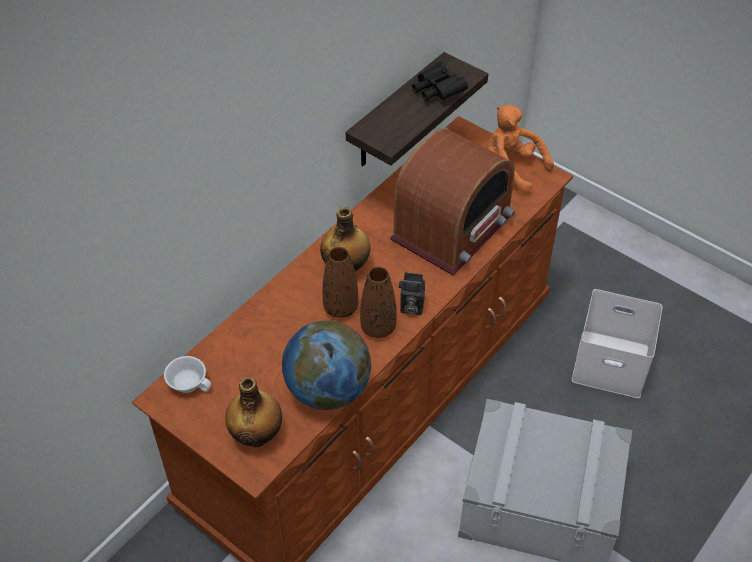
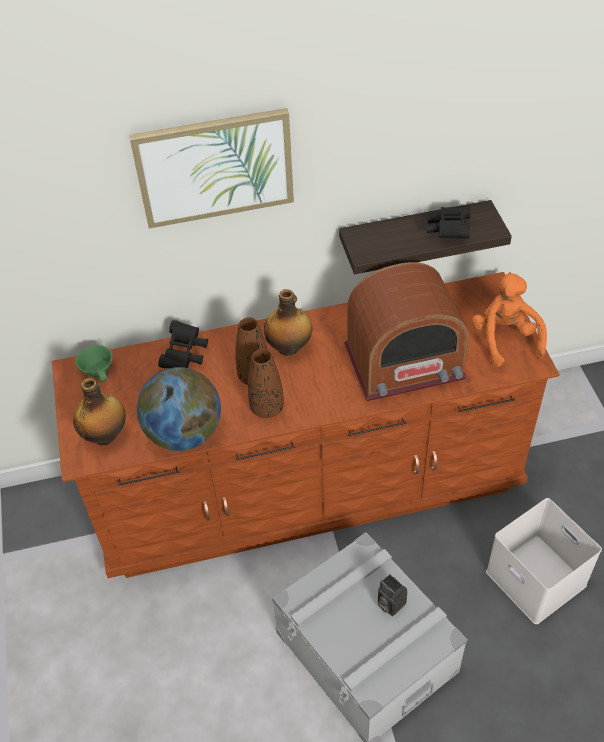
camera: 40 degrees right, 0 degrees up
(189, 382) = (99, 369): white cup -> green cup
(254, 114) = (214, 167): none -> picture
(259, 324) = (185, 354): none -> black binoculars
(410, 307) = (307, 407): camera -> camera (389, 603)

